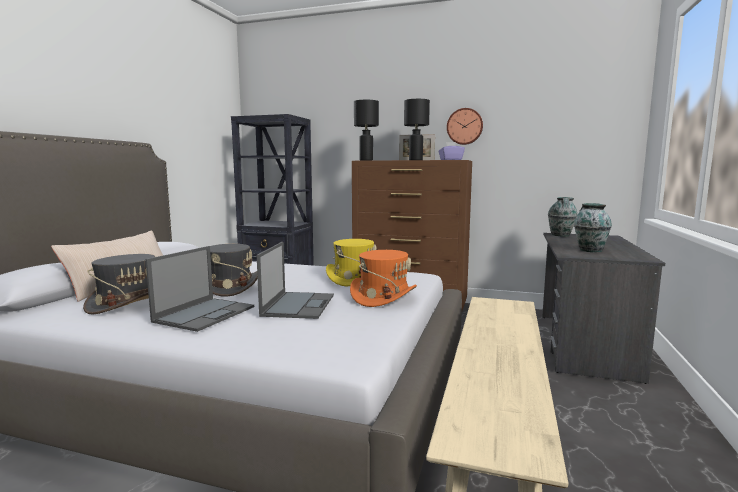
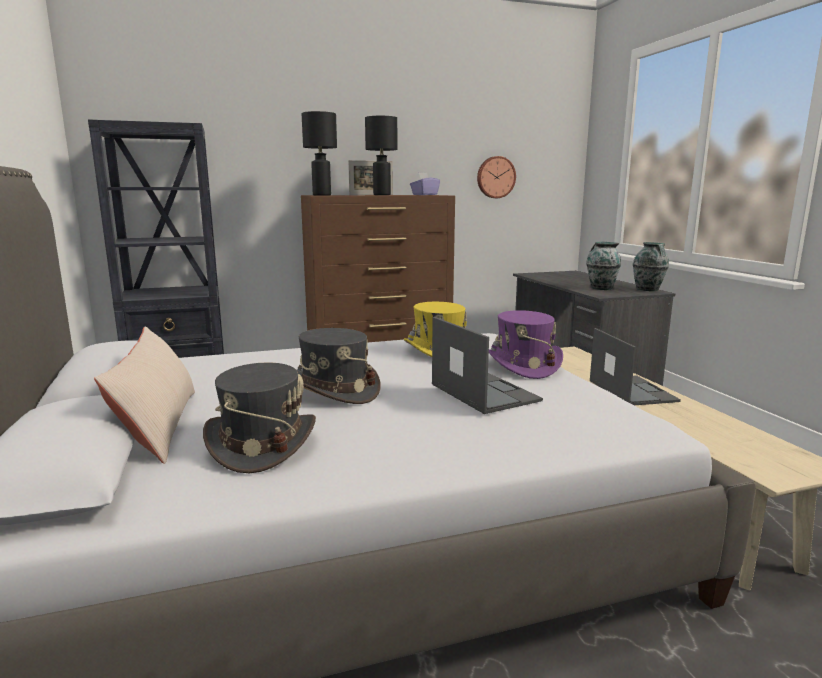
camera: 35 degrees left, 5 degrees up
(205, 314) = (414, 428): laptop -> laptop (631, 390)
(383, 296) = (522, 365): orange hat -> purple hat
(464, 126) = (419, 152): wall clock -> wall clock (495, 177)
(560, 235) = (536, 275): vase -> vase (648, 290)

